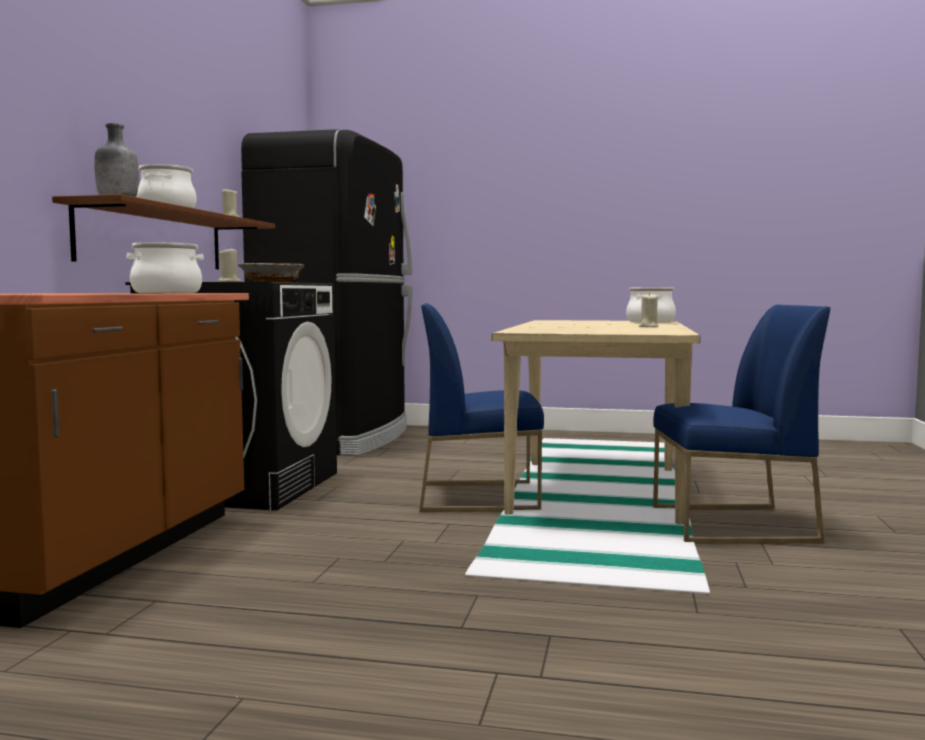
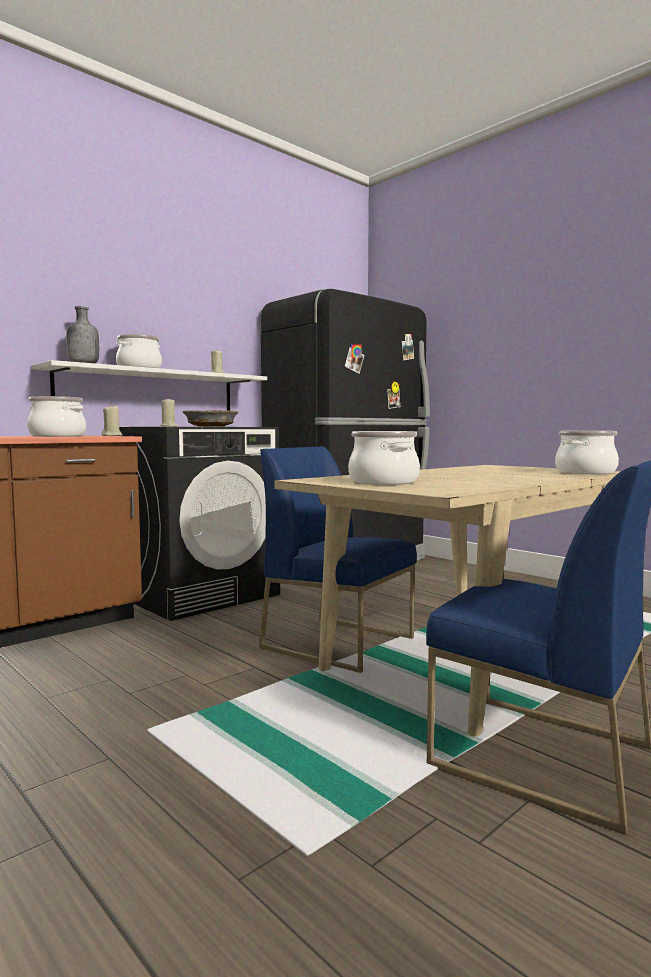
camera: 35 degrees right, 0 degrees up
(154, 239) = (149, 393): brown shelf -> white shelf
(585, 330) = (384, 482): none -> cooking pot
(648, 327) = (503, 480): beige candle -> beige candle (112, 436)

